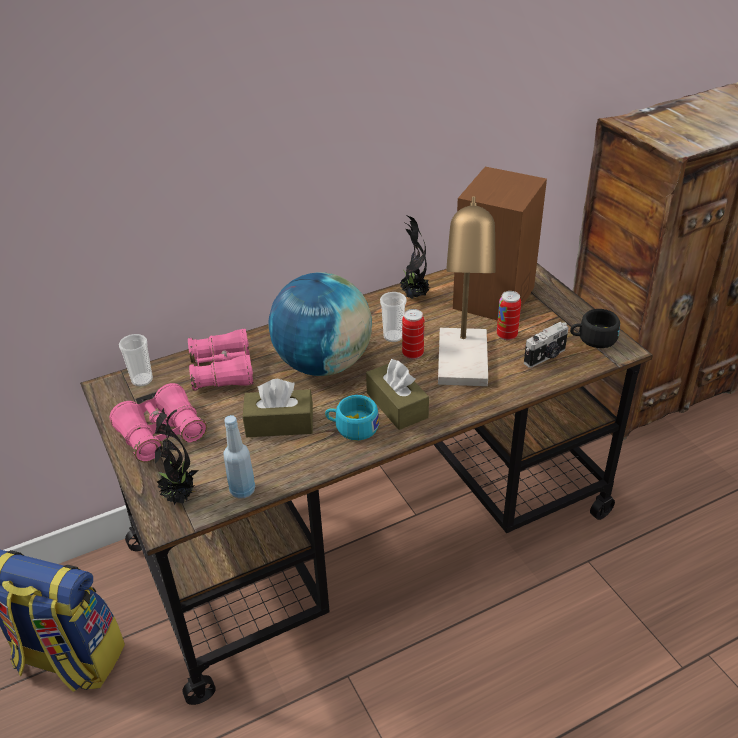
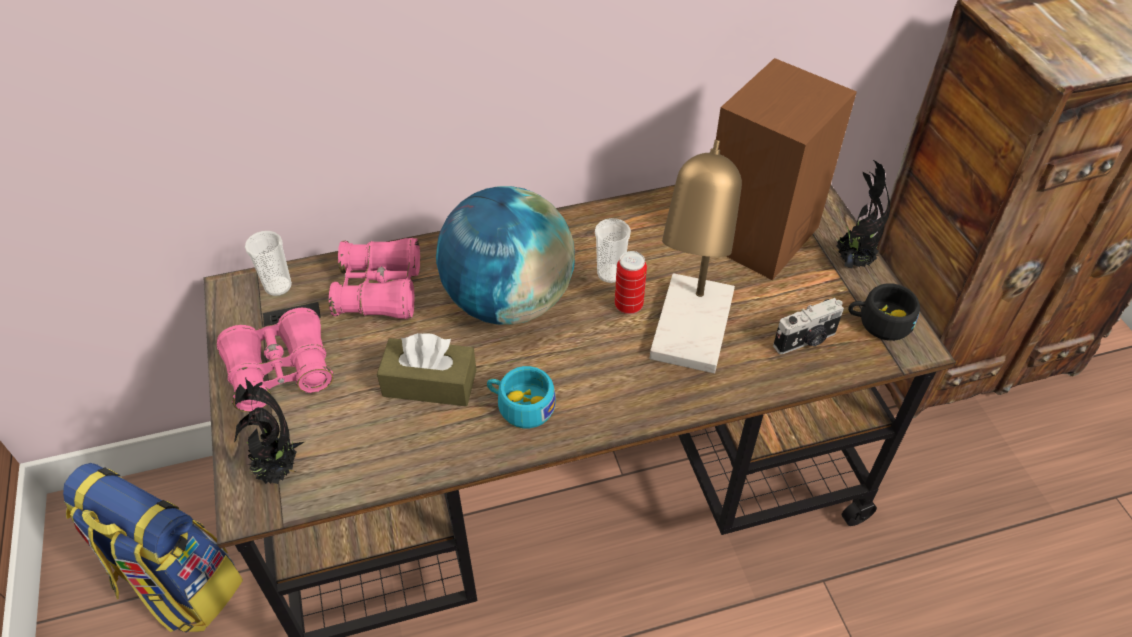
camera: 10 degrees right, 10 degrees up
(242, 490) = (357, 476): blue bottle -> none
(397, 405) = (587, 382): brown tissue box -> none
(413, 296) = (653, 214): potted plant -> potted plant (851, 260)
(506, 335) = (761, 297): can -> none

